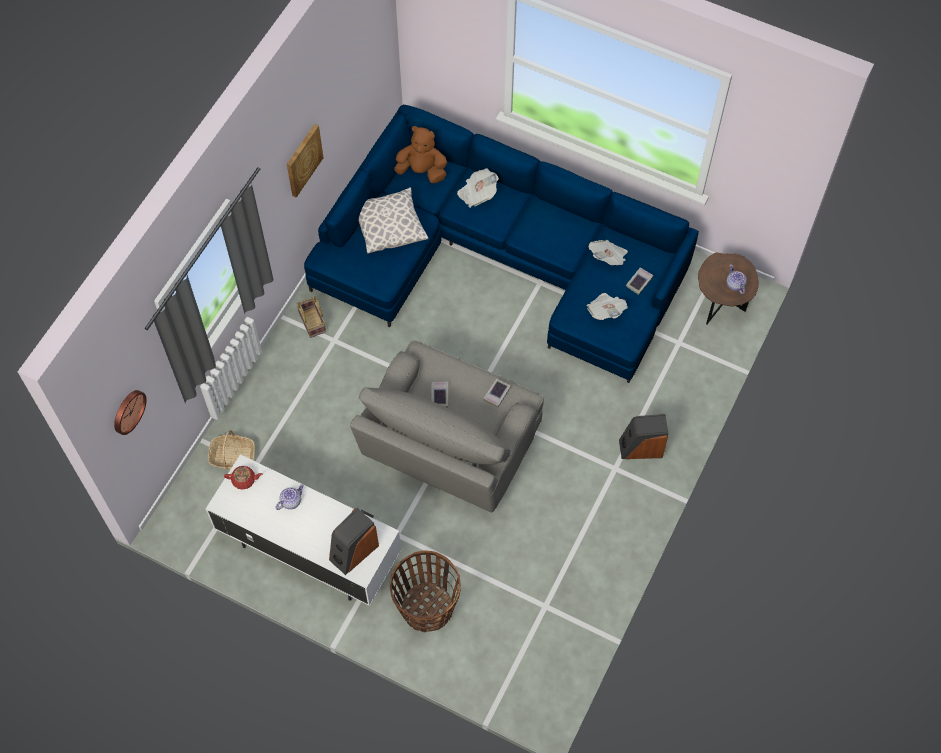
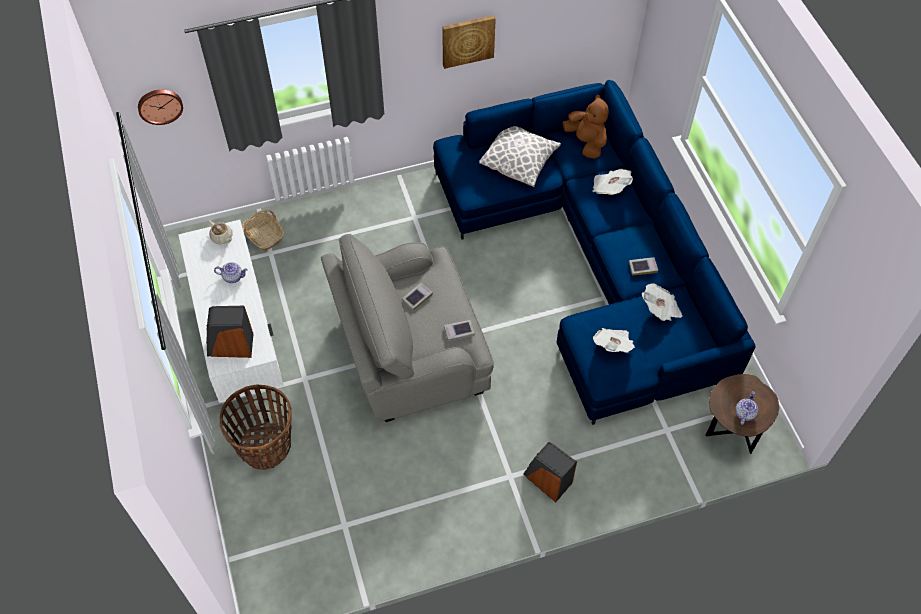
camera: 45 degrees right, 5 degrees down
(244, 480) = (222, 237): red teapot -> beige teapot
(313, 323) = (414, 195): basket -> none
(639, 282) = (665, 346): book -> book (643, 267)

